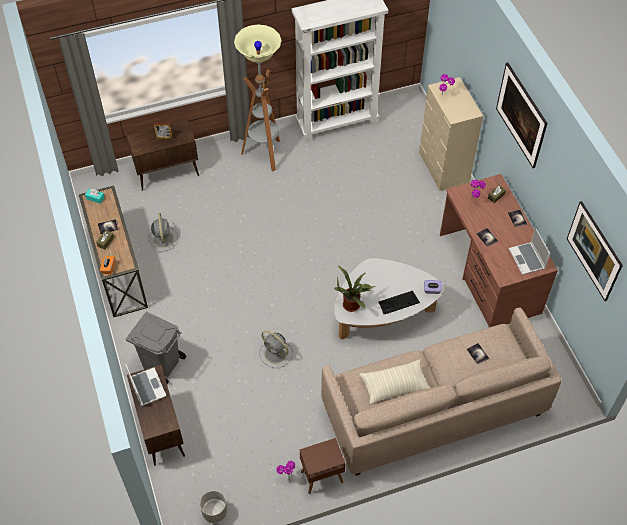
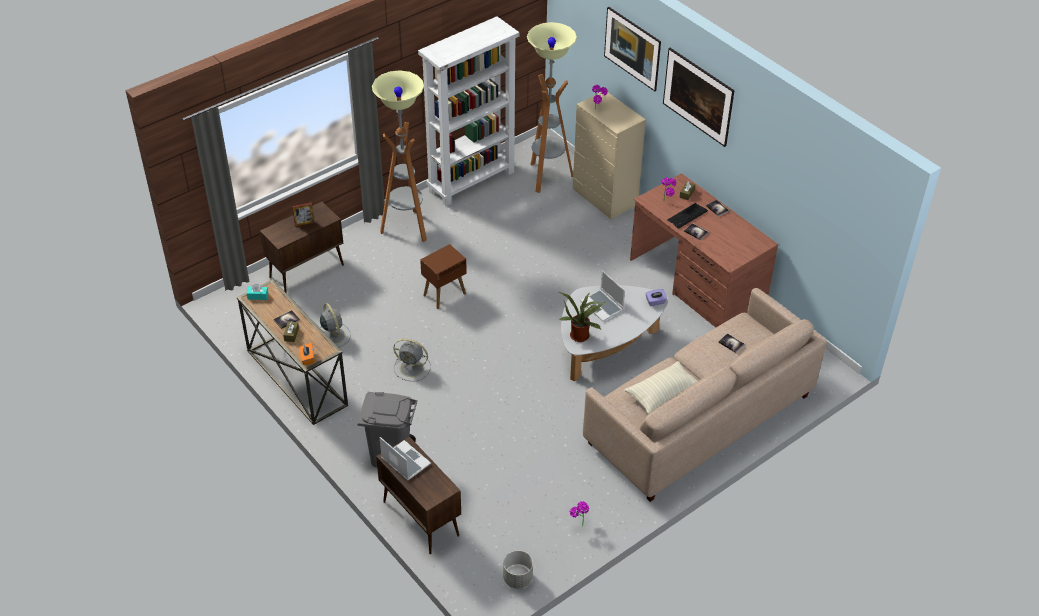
camera: 20 degrees left, 10 degrees down
(276, 354) = (512, 413): grey fan -> grey fan (413, 368)
(321, 477) = (615, 513): brown side table -> brown side table (444, 295)
(398, 303) = (627, 321): keyboard -> keyboard (687, 216)
(402, 135) = (547, 177): none -> floor lamp
(527, 259) = (744, 241): laptop -> laptop (602, 306)
(590, 260) = (817, 212): picture -> picture (631, 60)

